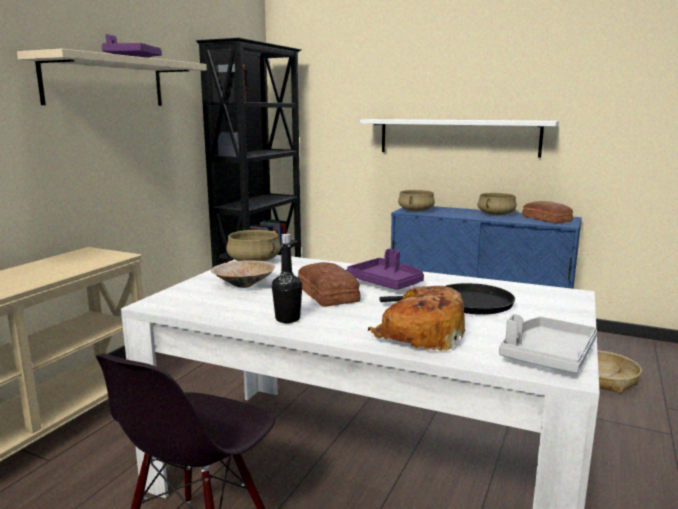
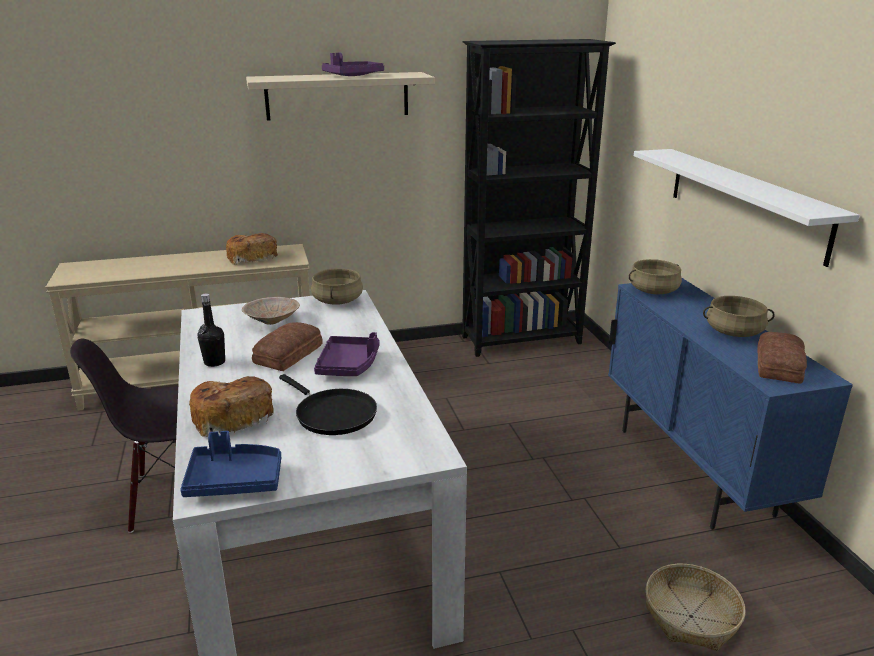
camera: 50 degrees right, 10 degrees up
(65, 264) = (252, 257): none -> bread
(547, 356) = (234, 480): grey tray -> blue tray

